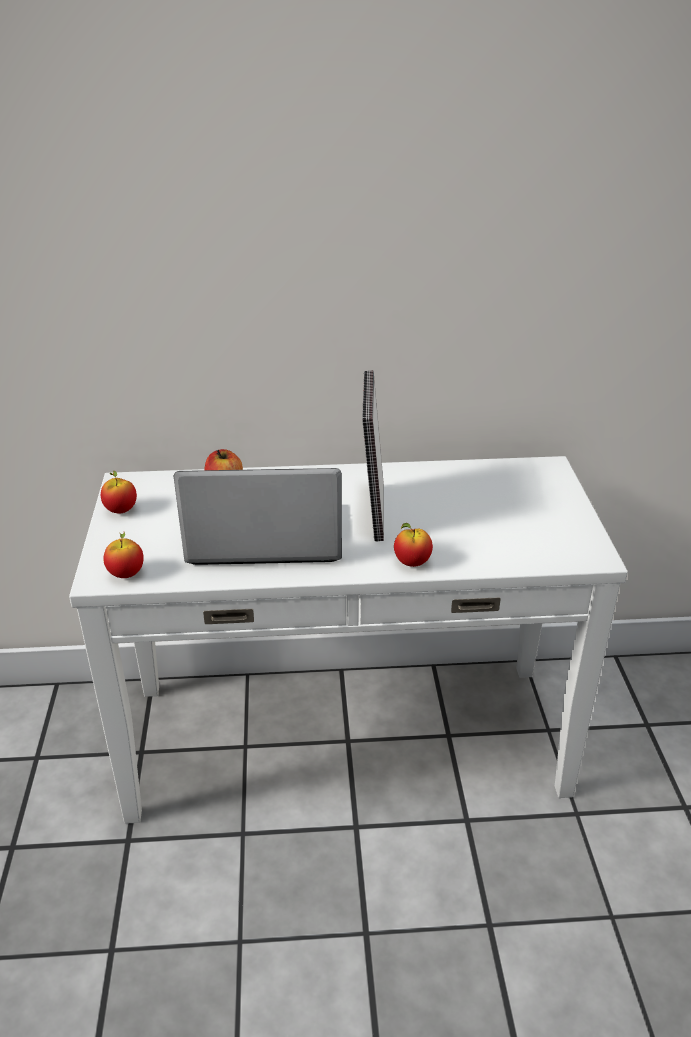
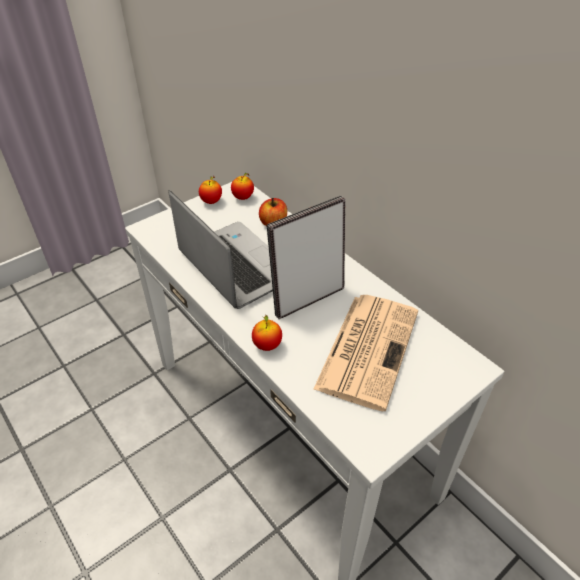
camera: 55 degrees right, 10 degrees up
(126, 574) = (156, 235): apple -> apple (243, 197)
(475, 507) = (368, 347): none -> newspaper

